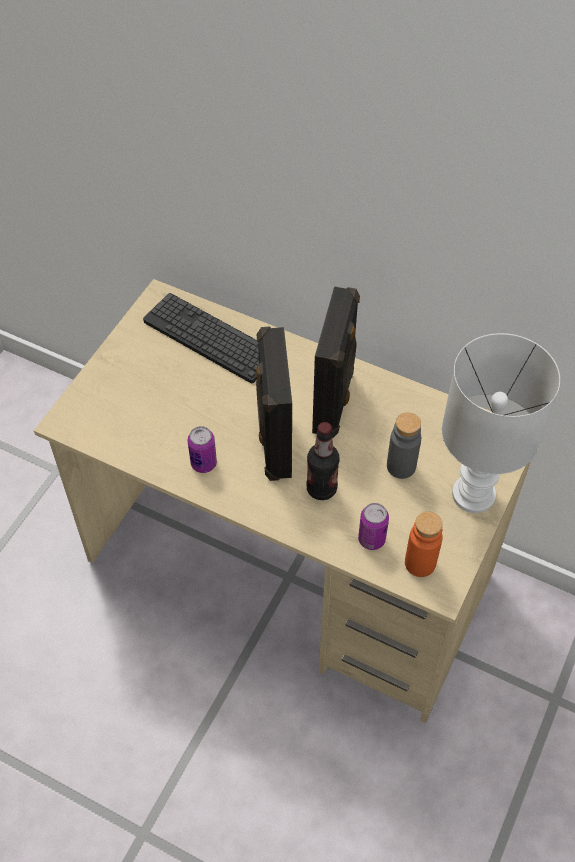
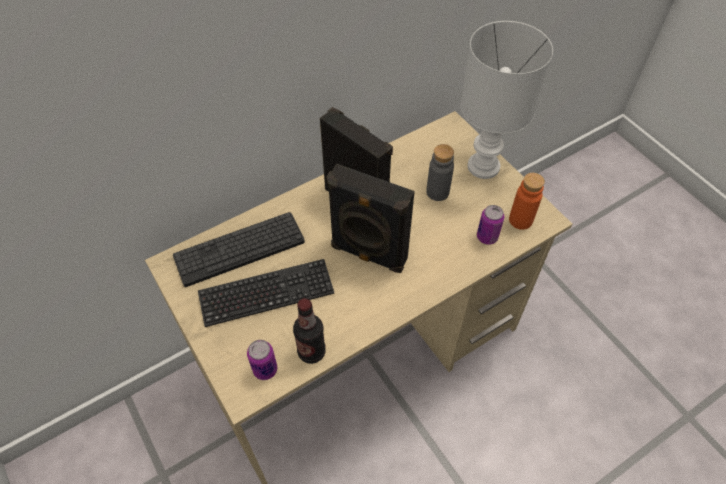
camera: 60 degrees left, 0 degrees up
(174, 384) = (266, 294): none -> keyboard
(203, 463) = (357, 308): can -> can (265, 369)
(321, 489) = (428, 245): bottle -> bottle (311, 352)

